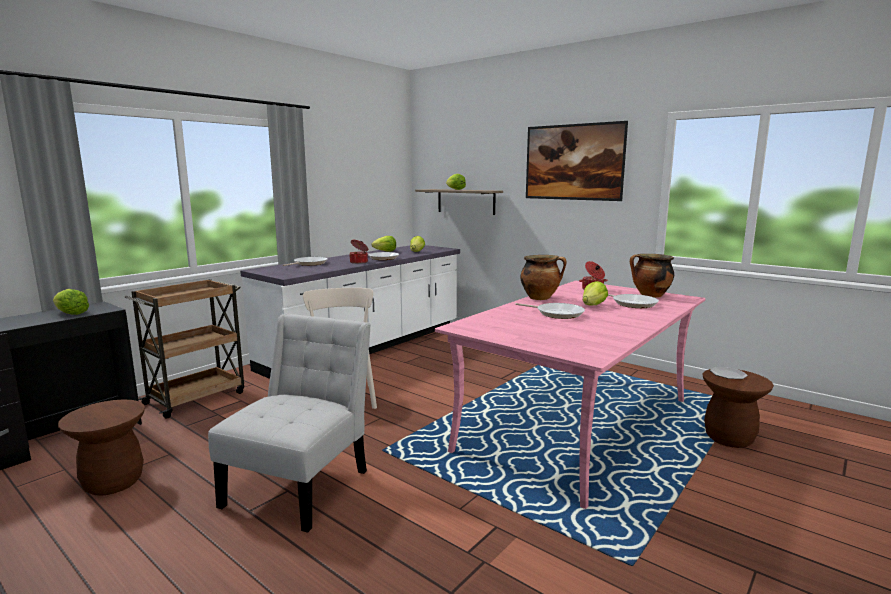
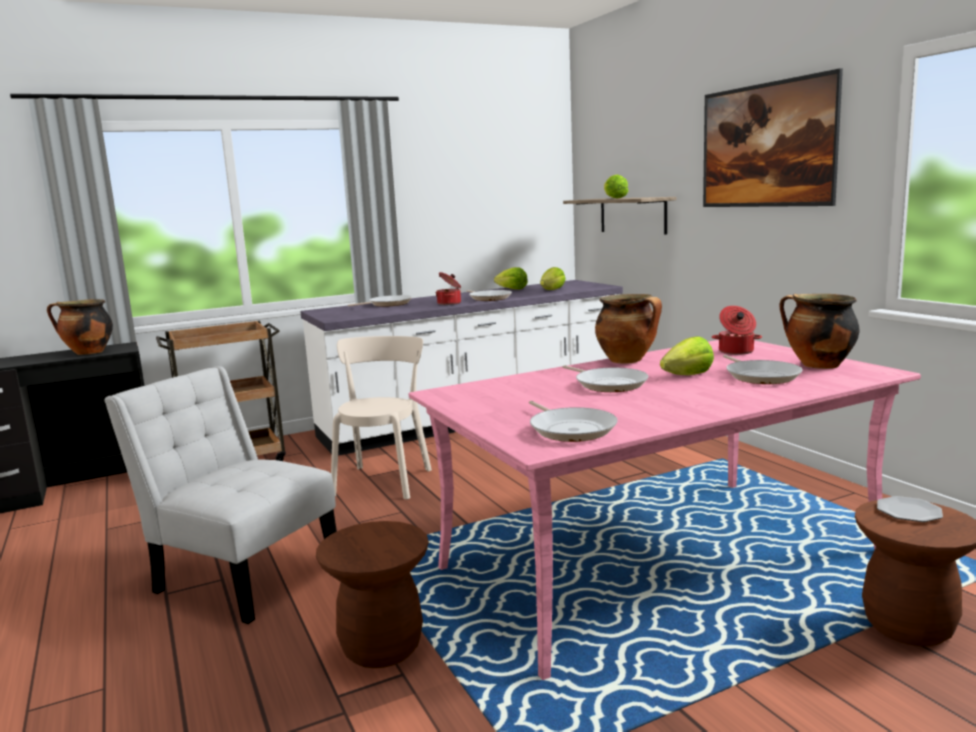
camera: 25 degrees right, 0 degrees up
(71, 313) = (87, 353): lettuce -> cooking pot
(113, 482) = (83, 539): brown stool -> brown stool (382, 647)
(302, 484) = (242, 575): white chair -> white chair turned 105 degrees counterclockwise
(587, 343) = (570, 429): none -> frying pan

